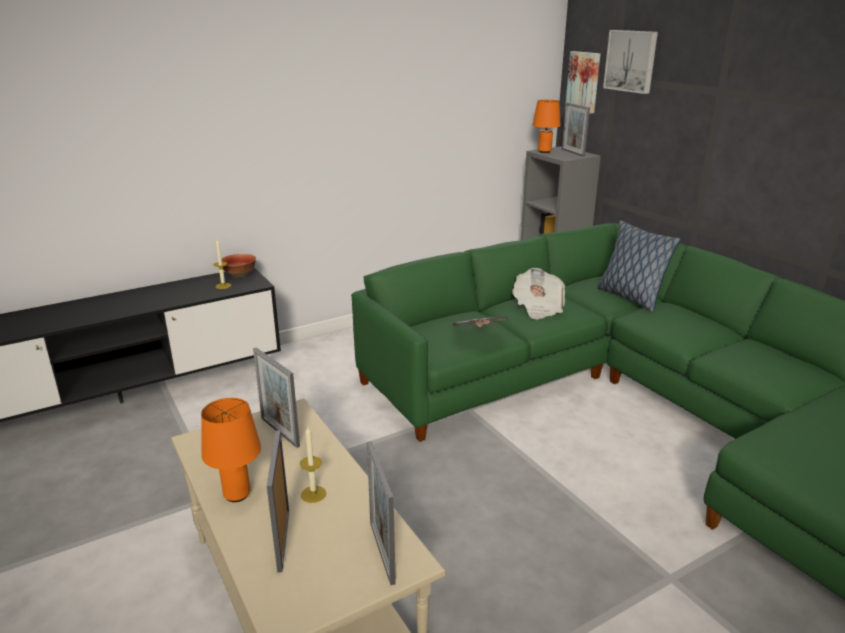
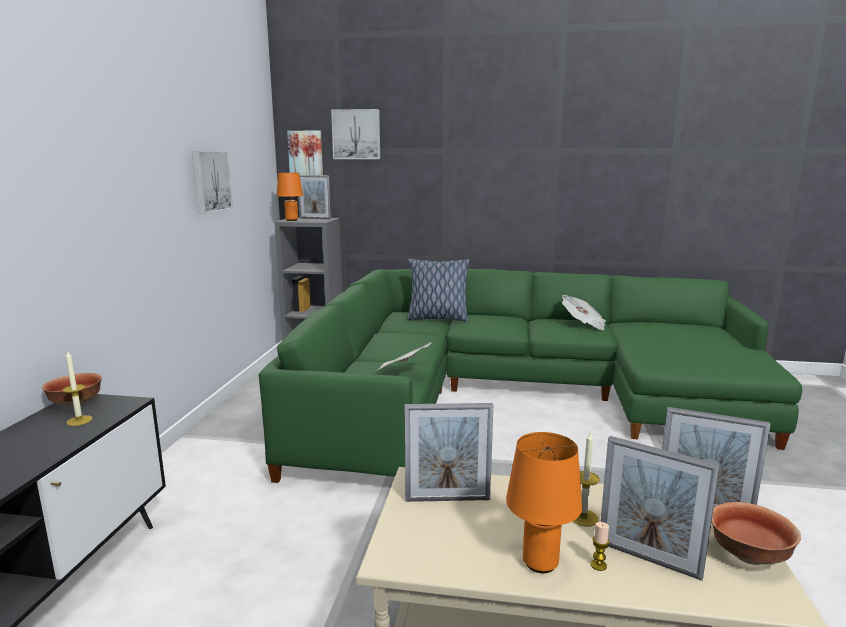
camera: 50 degrees left, 10 degrees down
(256, 519) = (598, 565): none -> candle
(334, 591) = (748, 556): none -> bowl
(437, 110) = (210, 181): none -> picture
(538, 308) = (398, 342): newspaper -> newspaper (583, 324)

